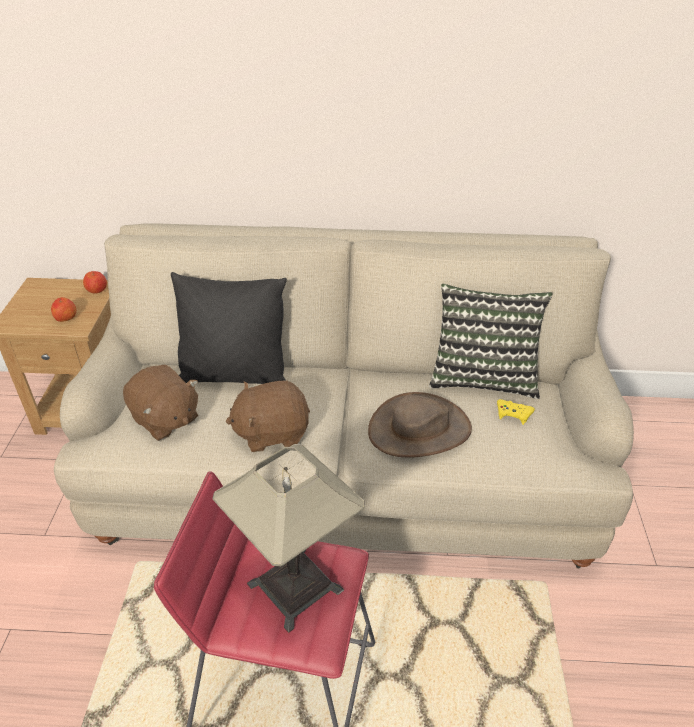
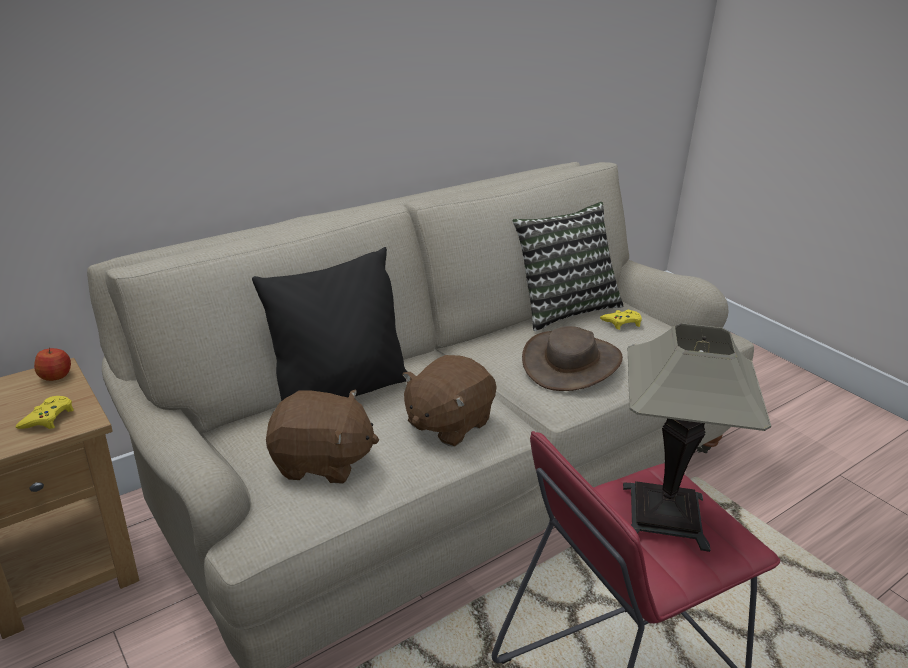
camera: 40 degrees left, 10 degrees down
(66, 317) = (48, 417): apple -> yellow game controller

